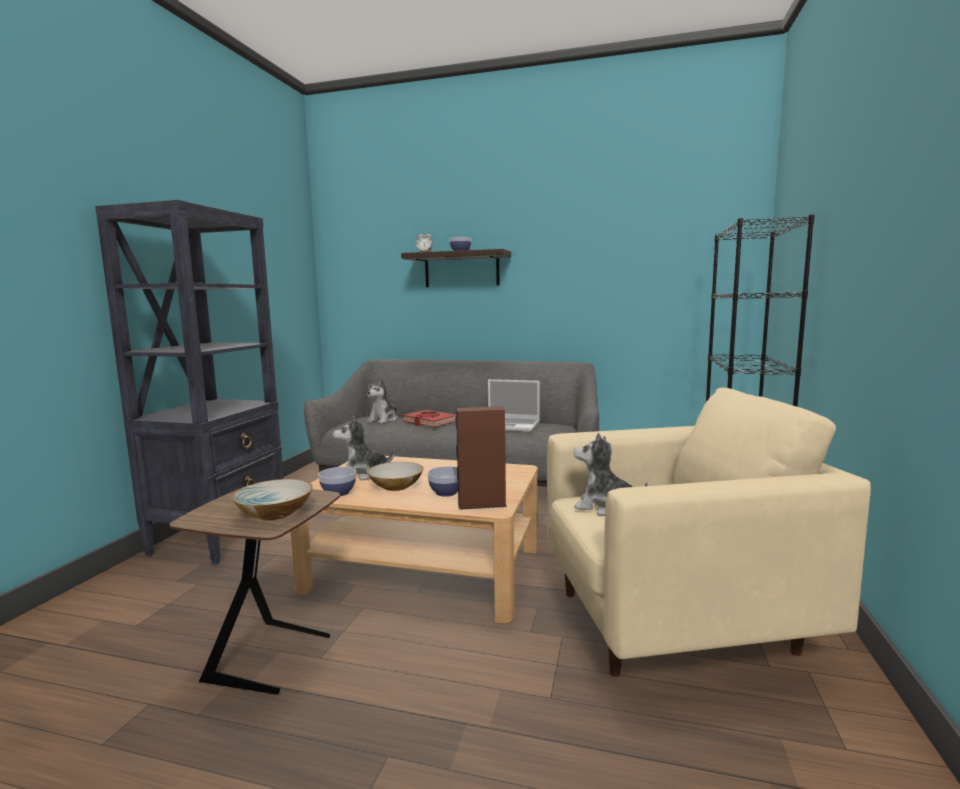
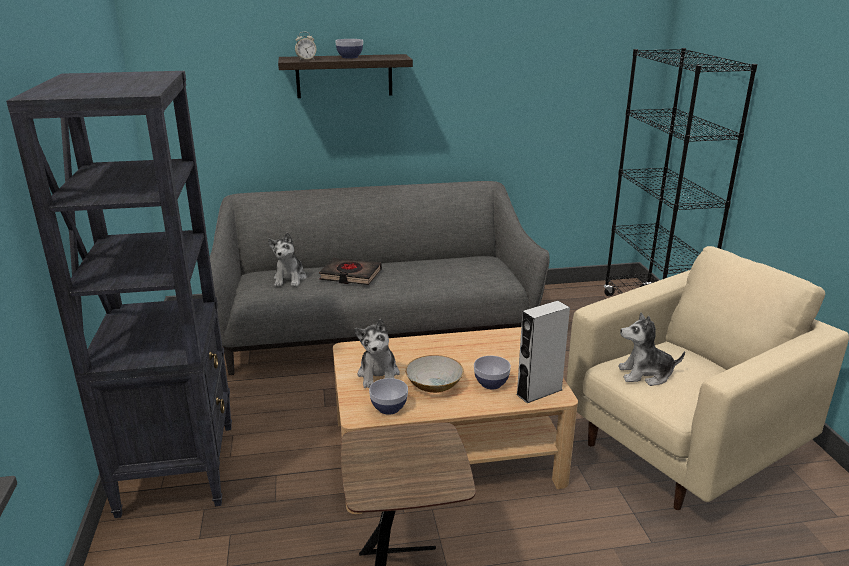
camera: 25 degrees left, 15 degrees up
(274, 513) = (432, 466): bowl -> none
(363, 474) = (379, 375): plush toy -> plush toy turned 60 degrees counterclockwise
(430, 422) = (350, 275): red book -> black book
(481, 504) = (539, 392): brown speaker -> grey speaker
(510, 425) = (443, 268): laptop -> none

